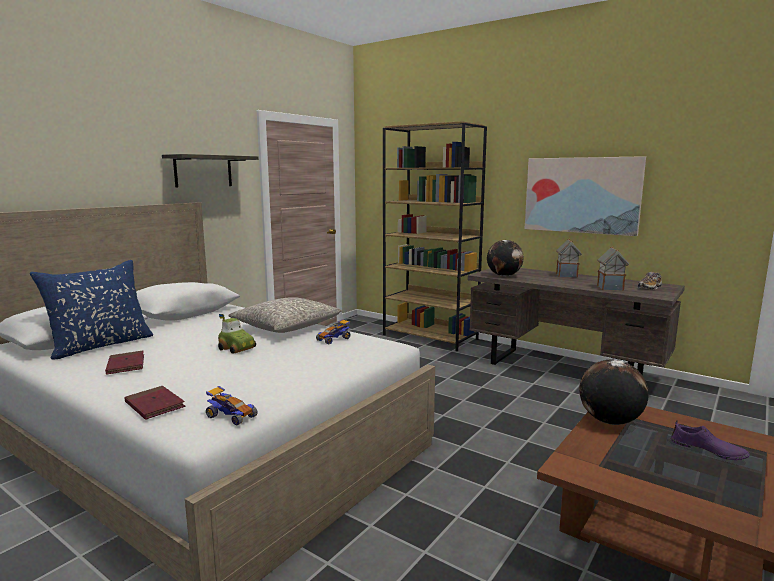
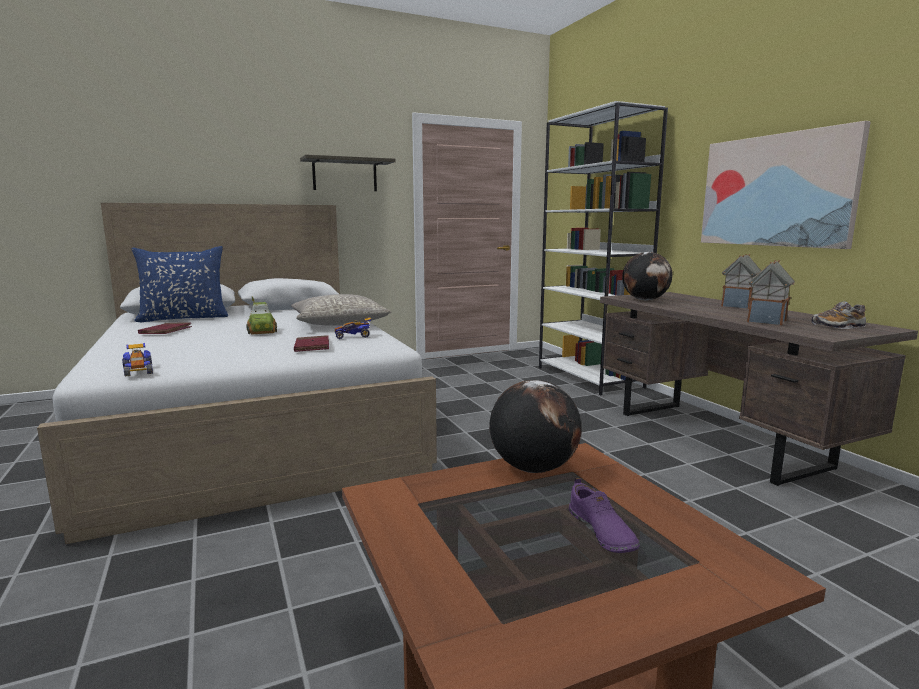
camera: 30 degrees right, 0 degrees up
(154, 405) = (116, 356): red book -> red book (312, 347)
(430, 337) = (590, 377): brown bookcase -> white bookcase

